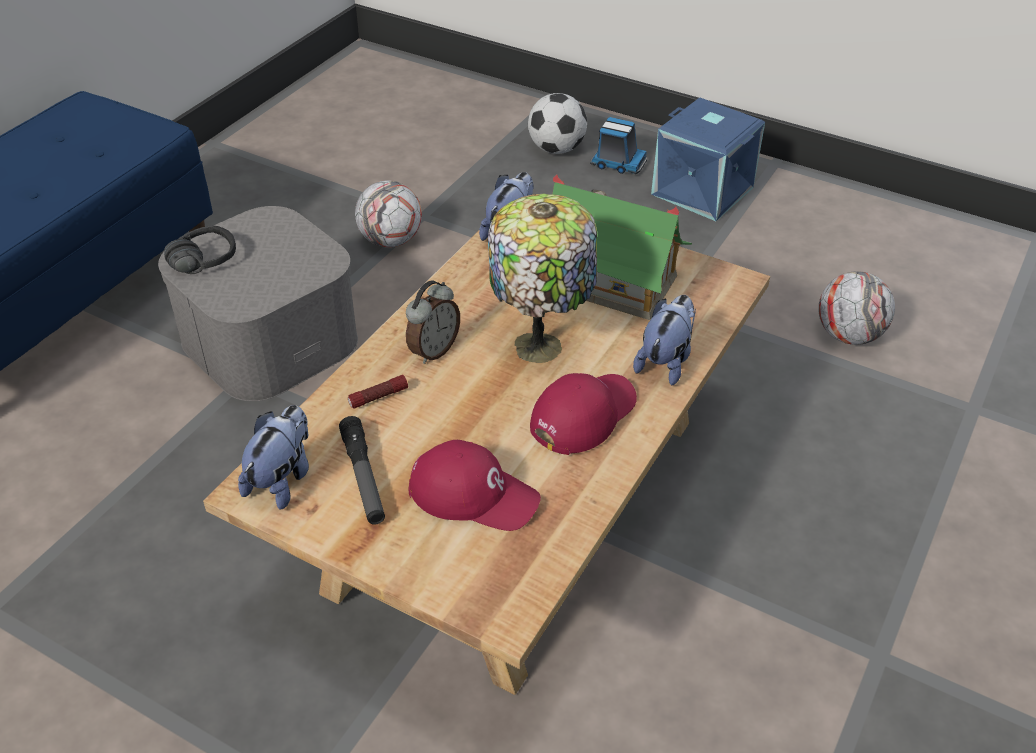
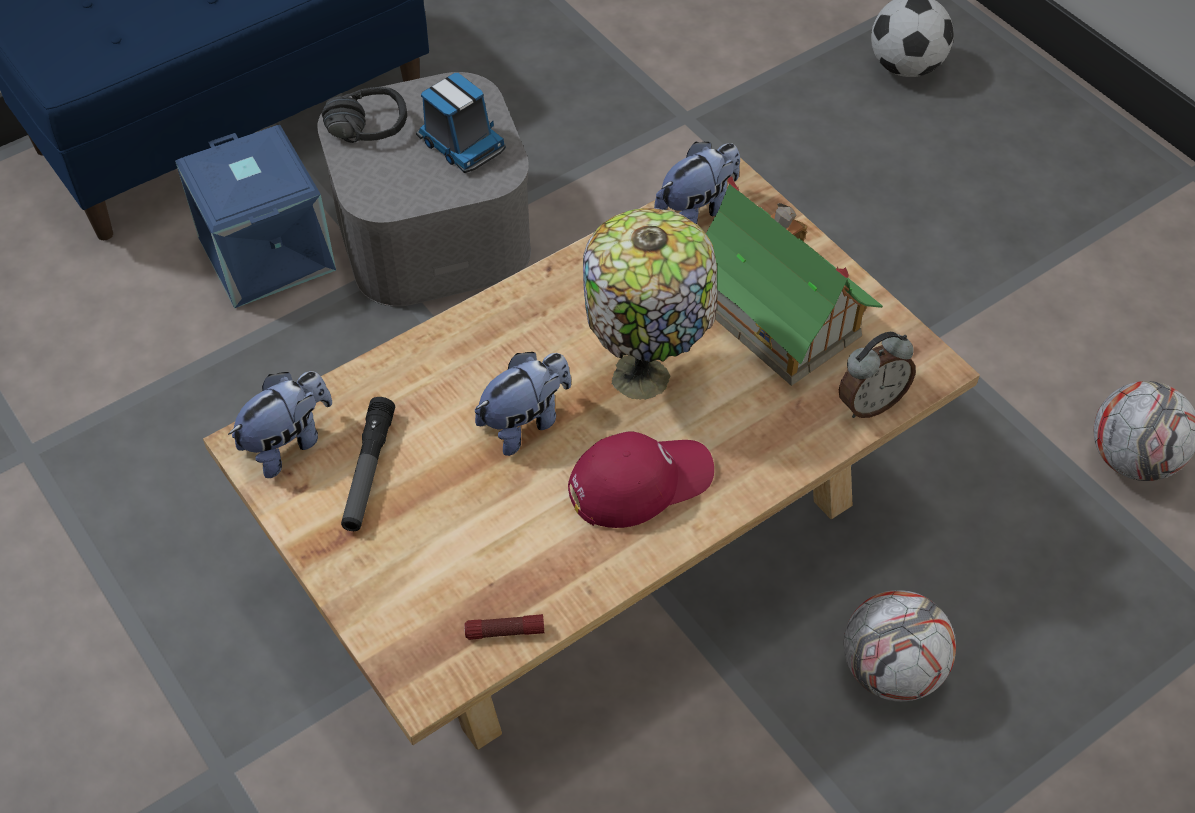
camera: 25 degrees right, 10 degrees up
(378, 397) = (434, 379): flashlight -> flashlight (505, 632)
(391, 241) = (631, 141): football -> football (891, 671)
(433, 350) = (522, 341): alarm clock -> alarm clock (869, 403)
(474, 494) = (468, 533): red cap -> none
(617, 163) = (974, 111): toy truck -> toy truck (460, 144)
(665, 361) = (775, 447): plush toy -> plush toy (525, 422)
(703, 190) = (1067, 186): blue storage box -> blue storage box (269, 253)

